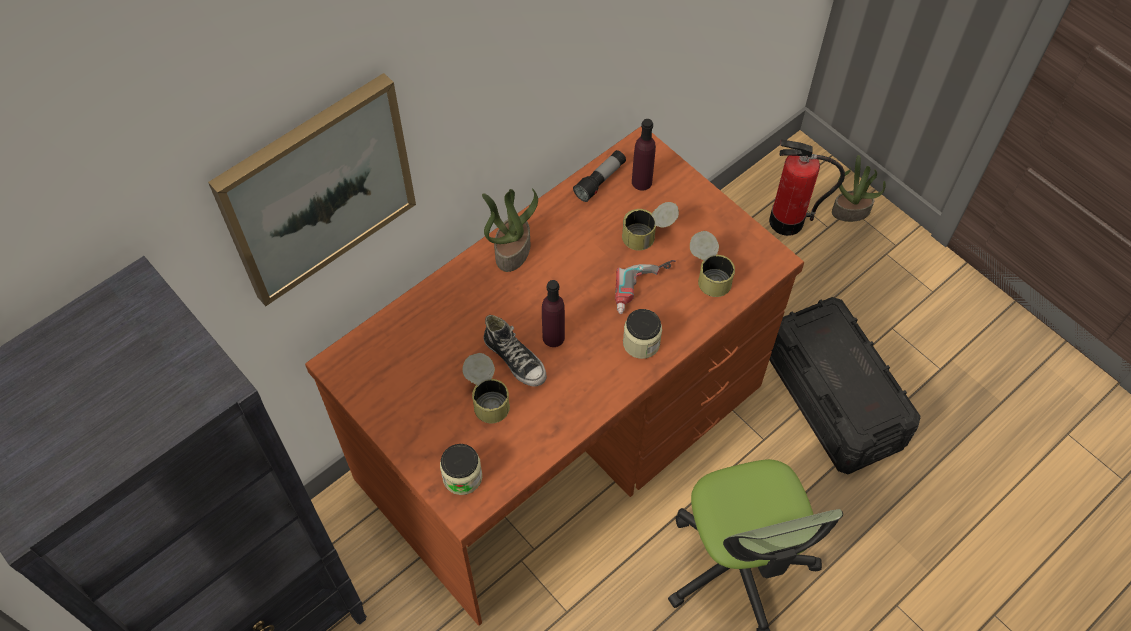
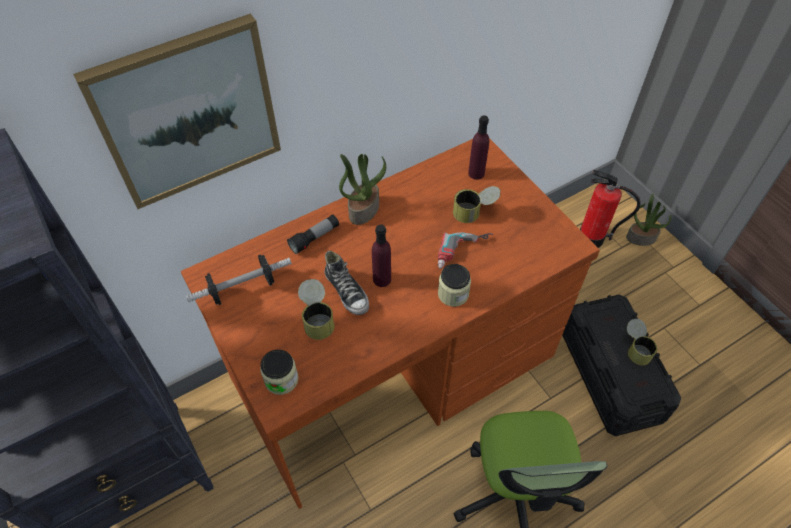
camera: 10 degrees right, 5 degrees down
(388, 374) = (242, 288): none -> dumbbell
(600, 181) = (443, 168): flashlight -> flashlight (315, 238)
(709, 274) = (519, 249): can -> can (636, 348)

